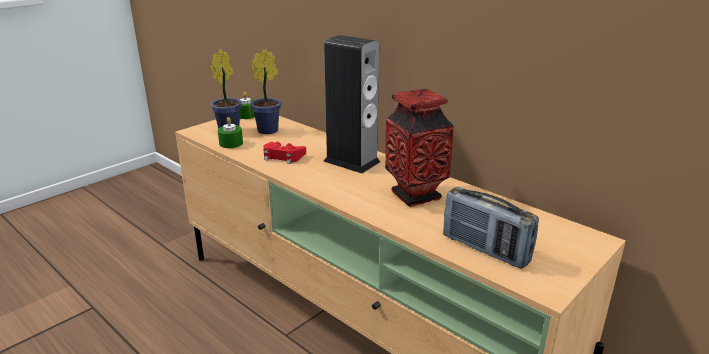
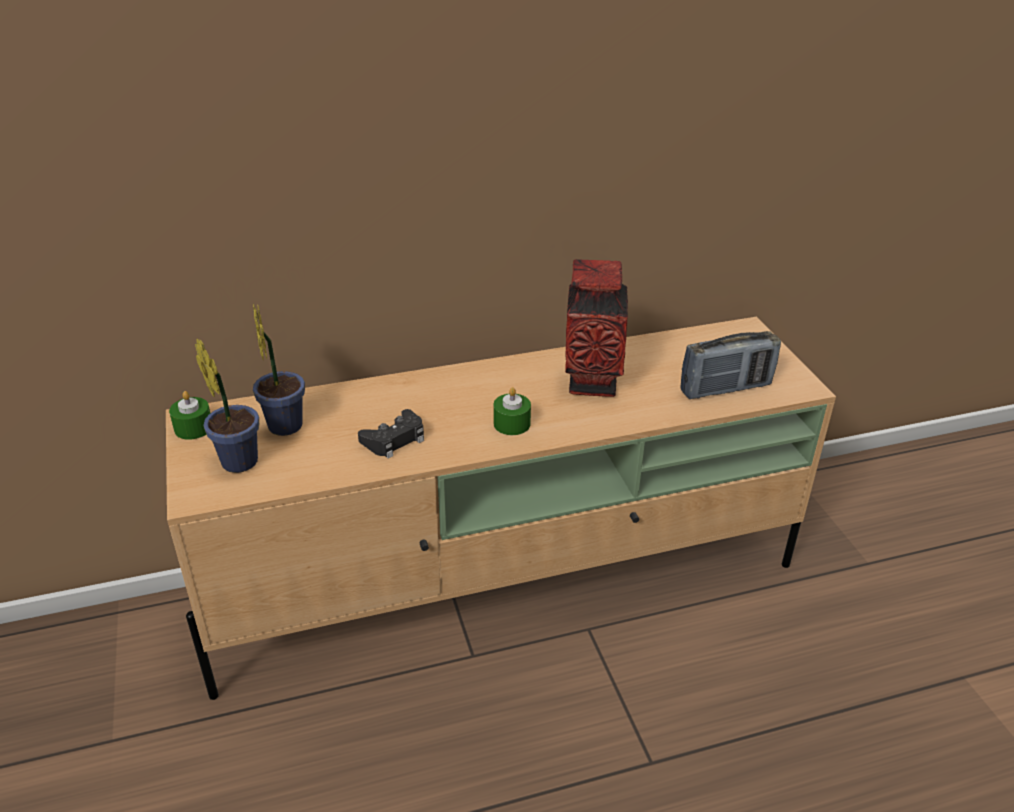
camera: 60 degrees left, 10 degrees up
(231, 143) = (294, 472): green candle -> green candle (511, 424)
(283, 157) = (394, 440): red game controller -> black game controller
(351, 161) = (466, 392): speaker -> none

